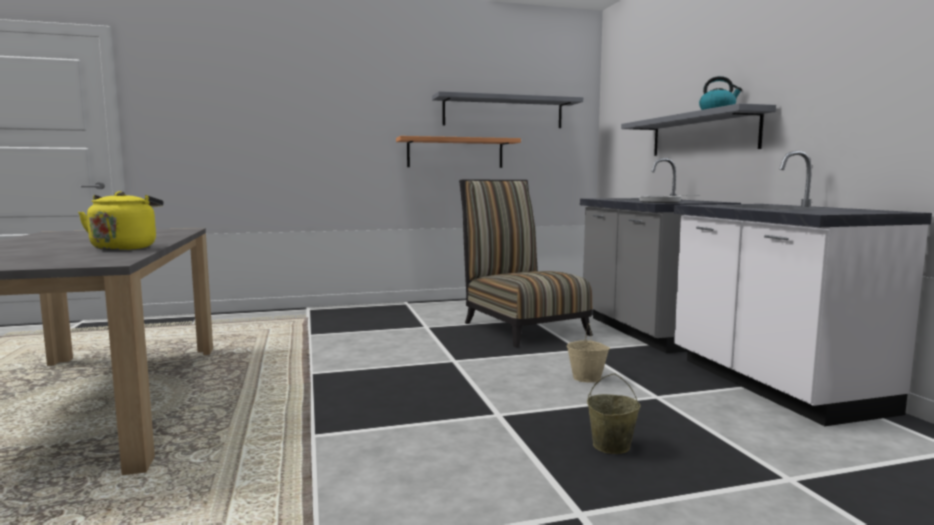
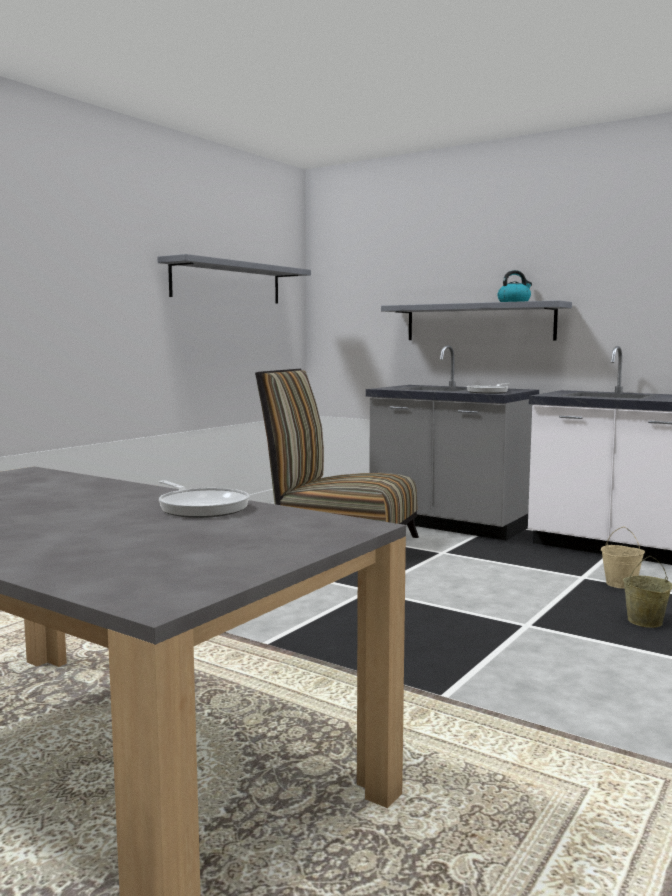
camera: 40 degrees left, 0 degrees up
(126, 248) = (201, 507): yellow kettle -> frying pan
(455, 153) = (183, 333): shelf -> none
(587, 378) = (508, 576): beige bucket -> beige bucket (621, 584)

